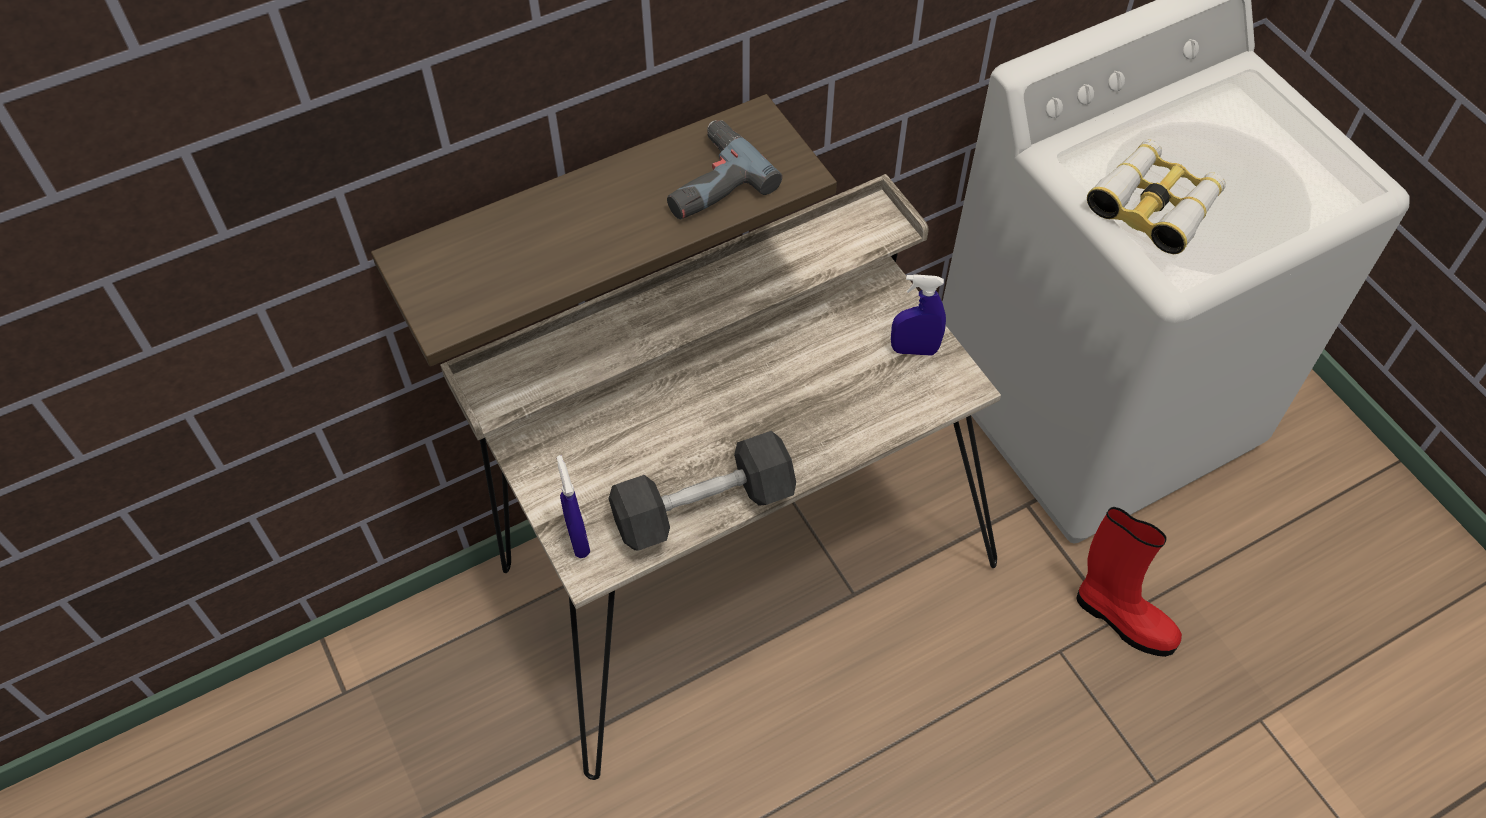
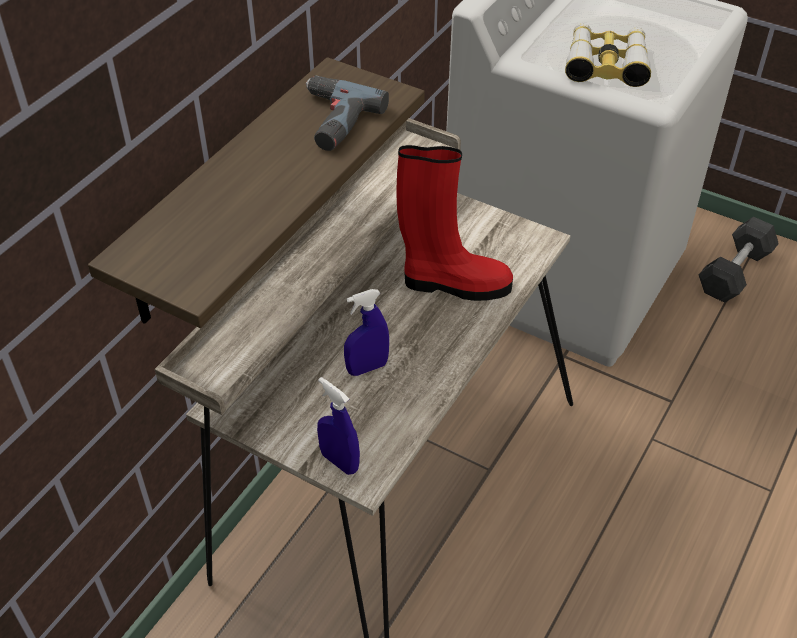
camera: 30 degrees left, 10 degrees down
(703, 507) = (420, 395): grey dumbbell -> grey dumbbell (734, 272)
(914, 350) = (491, 231): blue spray bottle -> blue spray bottle (367, 368)
(1122, 619) = (675, 399): red boot -> red boot (453, 284)

